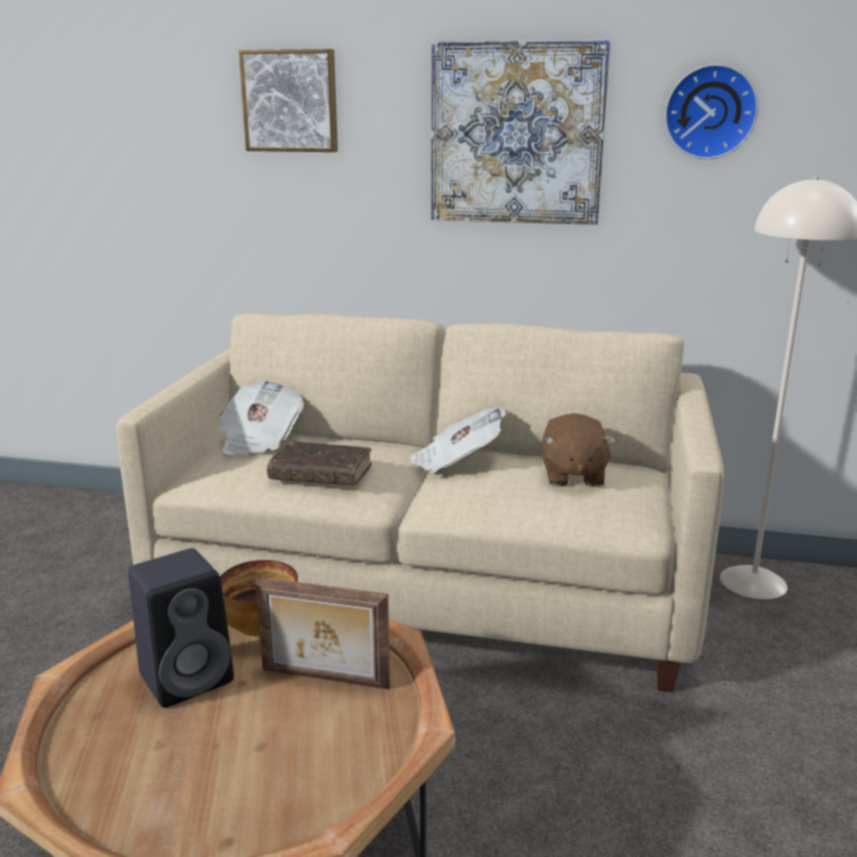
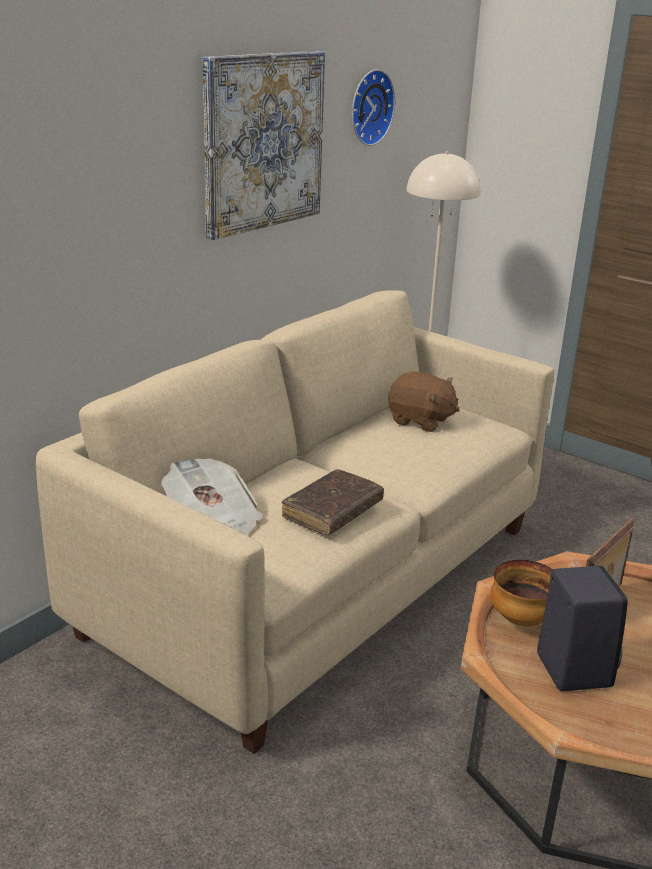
camera: 65 degrees left, 5 degrees up
(291, 101) = (74, 134): picture -> none
(456, 462) = (348, 453): newspaper -> none

